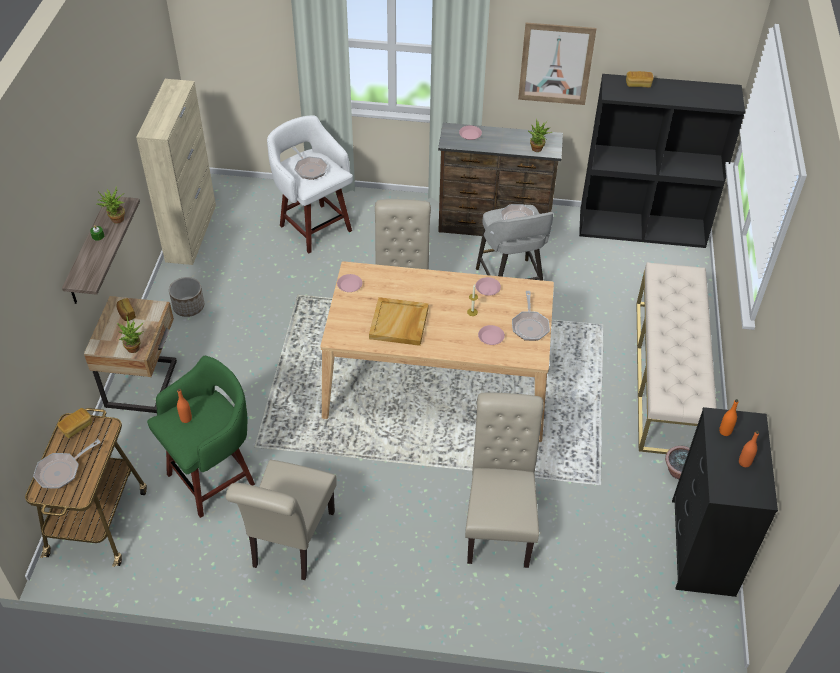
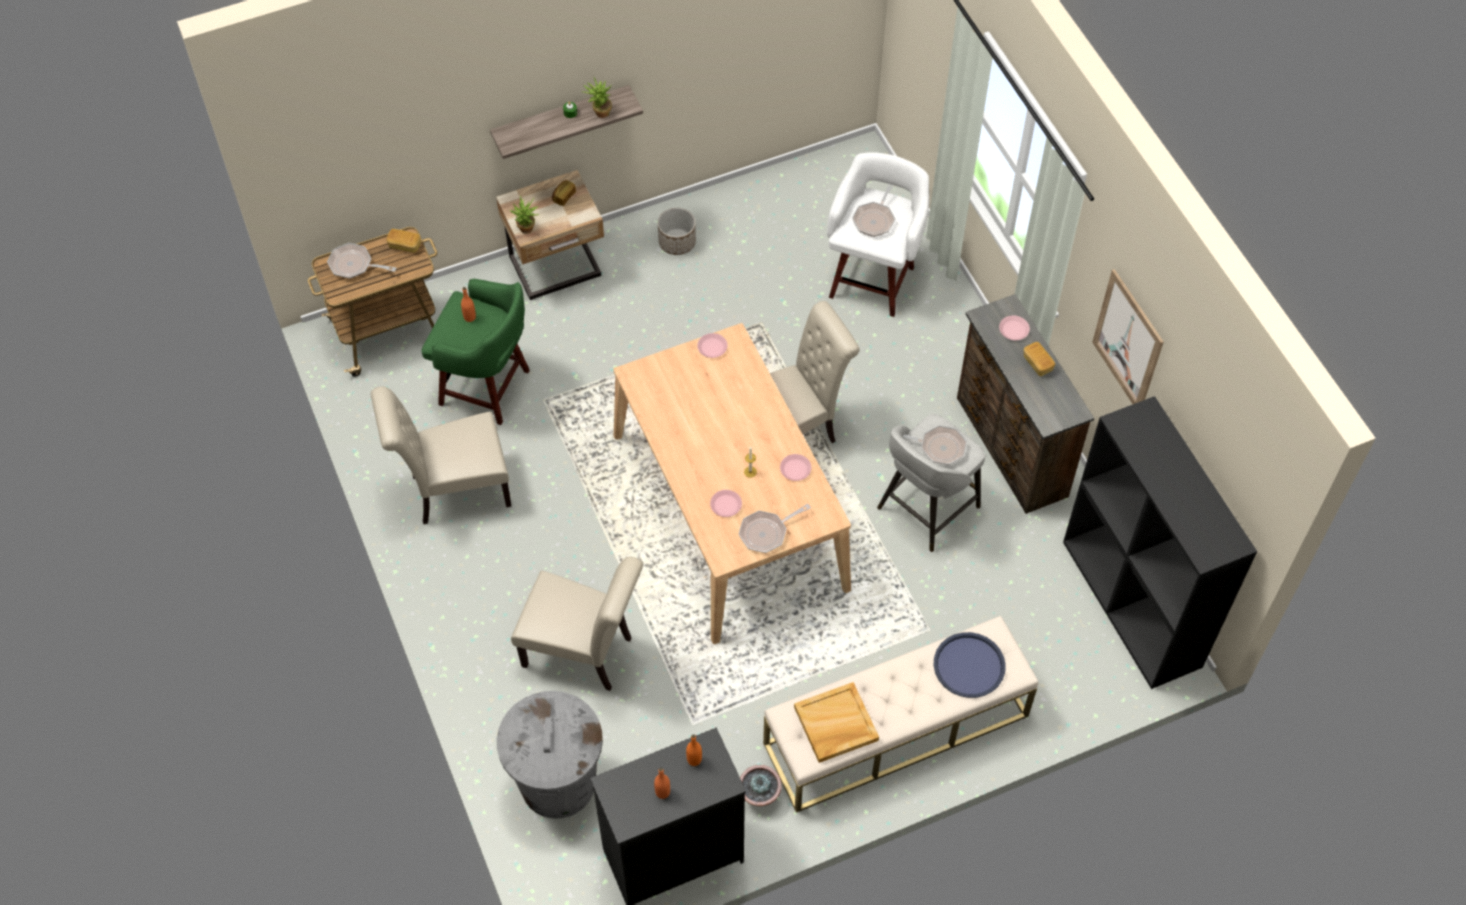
camera: 60 degrees right, 10 degrees up
(191, 232) = (780, 180): beige cabinet -> none
(399, 324) = (688, 417): beige tray -> beige tray (835, 724)
(499, 523) = (584, 653): beige chair -> beige chair turned 45 degrees clockwise
(537, 150) = (1039, 407): potted plant -> none
(603, 594) = (557, 783): none -> grey trash can
(638, 84) = (1162, 441): bread -> bread (1037, 363)
(677, 292) = (969, 666): none -> blue tray

